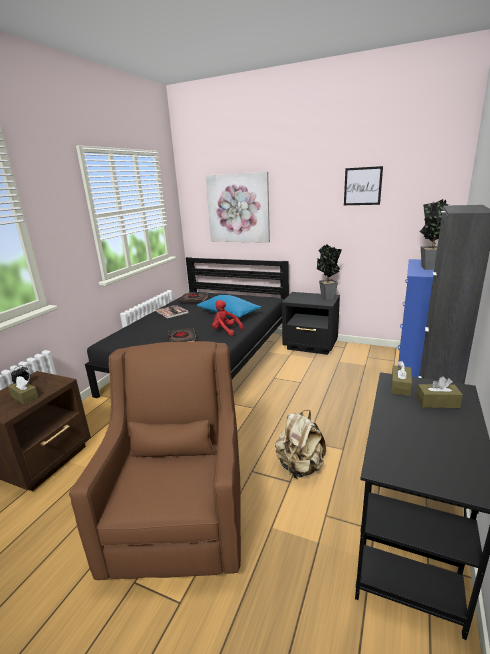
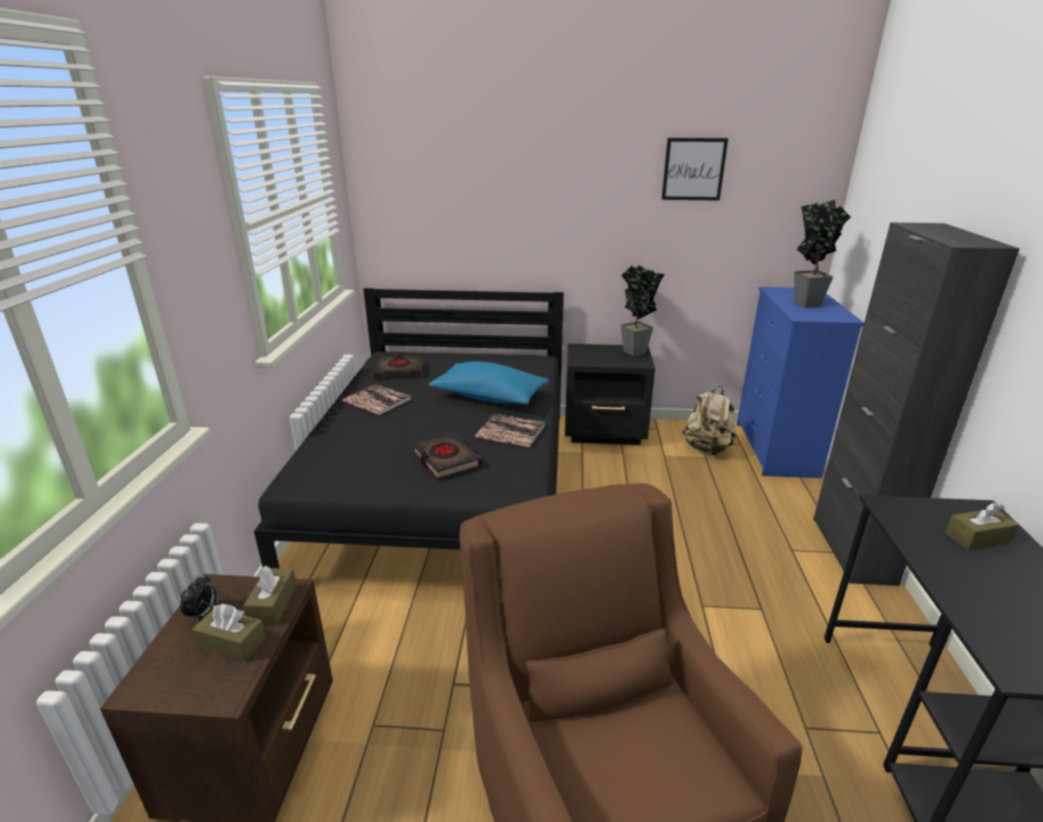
camera: 20 degrees left, 5 degrees up
(225, 331) = (510, 432): red plush toy -> book
(238, 208) = (471, 199): picture -> none
(300, 467) = (721, 654): beige backpack -> beige backpack (707, 448)
(400, 386) = (909, 517): brown tissue box -> brown tissue box (273, 604)

